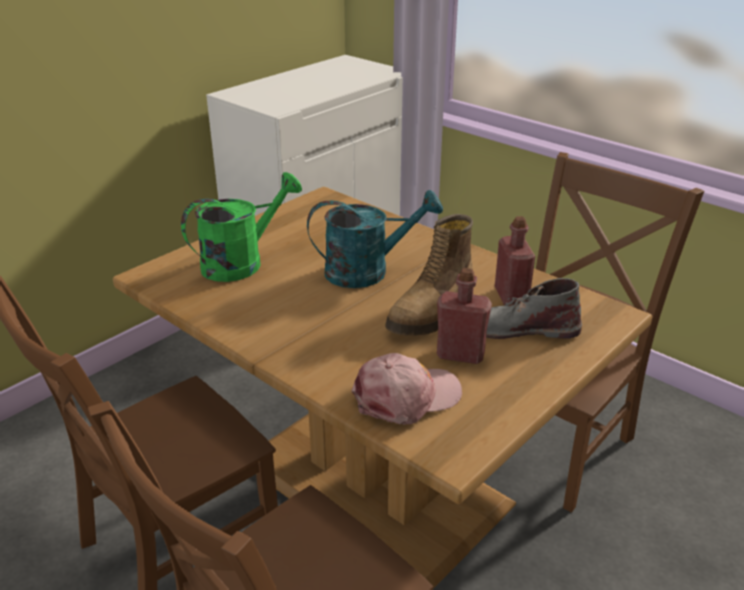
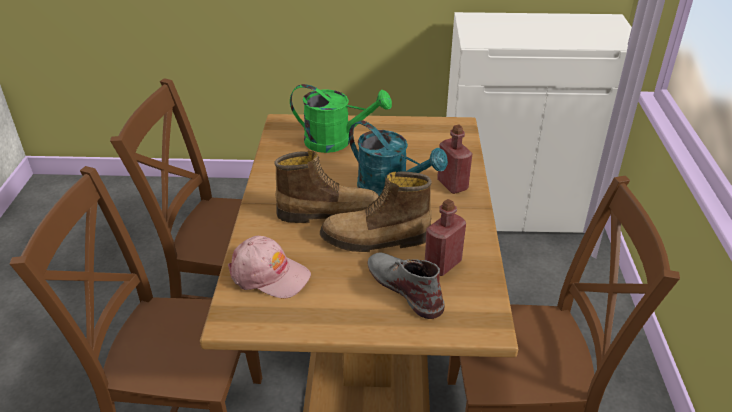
camera: 50 degrees right, 5 degrees up
(356, 318) = (330, 213): none -> boot
(460, 354) = (340, 275): red bottle -> red bottle (452, 185)

